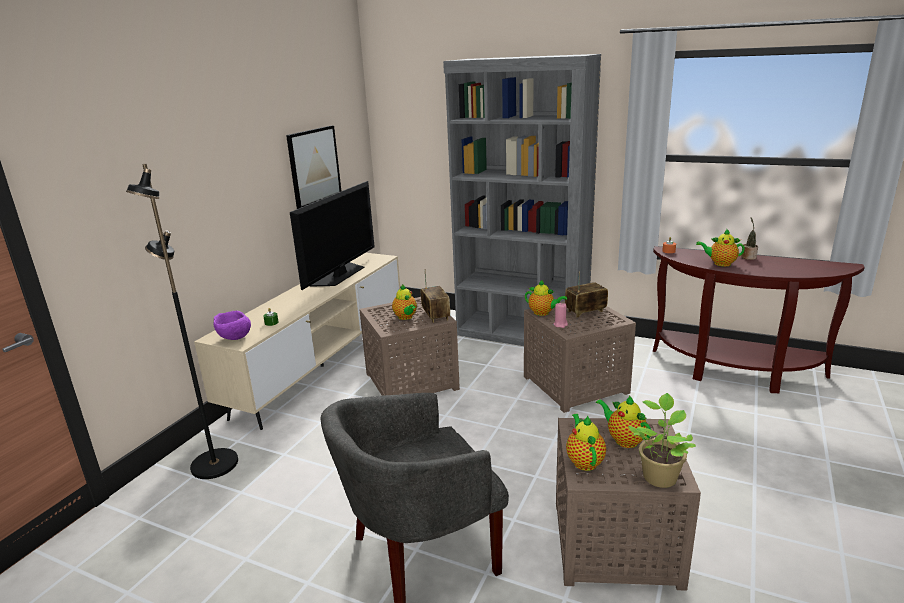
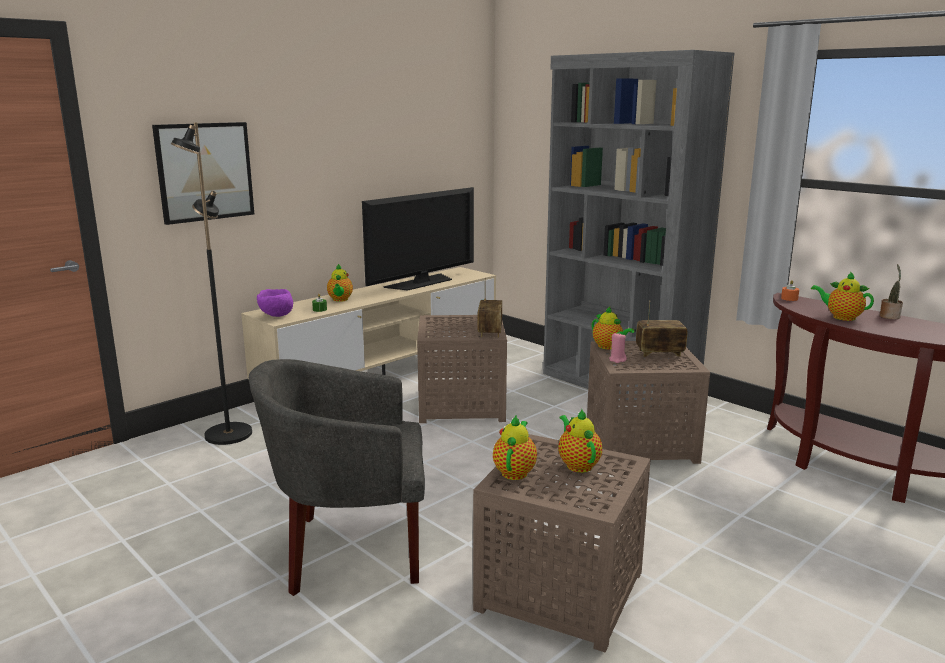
camera: 20 degrees right, 5 degrees down
(314, 166) = (413, 163): picture -> picture (205, 172)
(406, 317) = (458, 328): teapot -> teapot (340, 300)
(659, 476) = (583, 500): potted plant -> none

